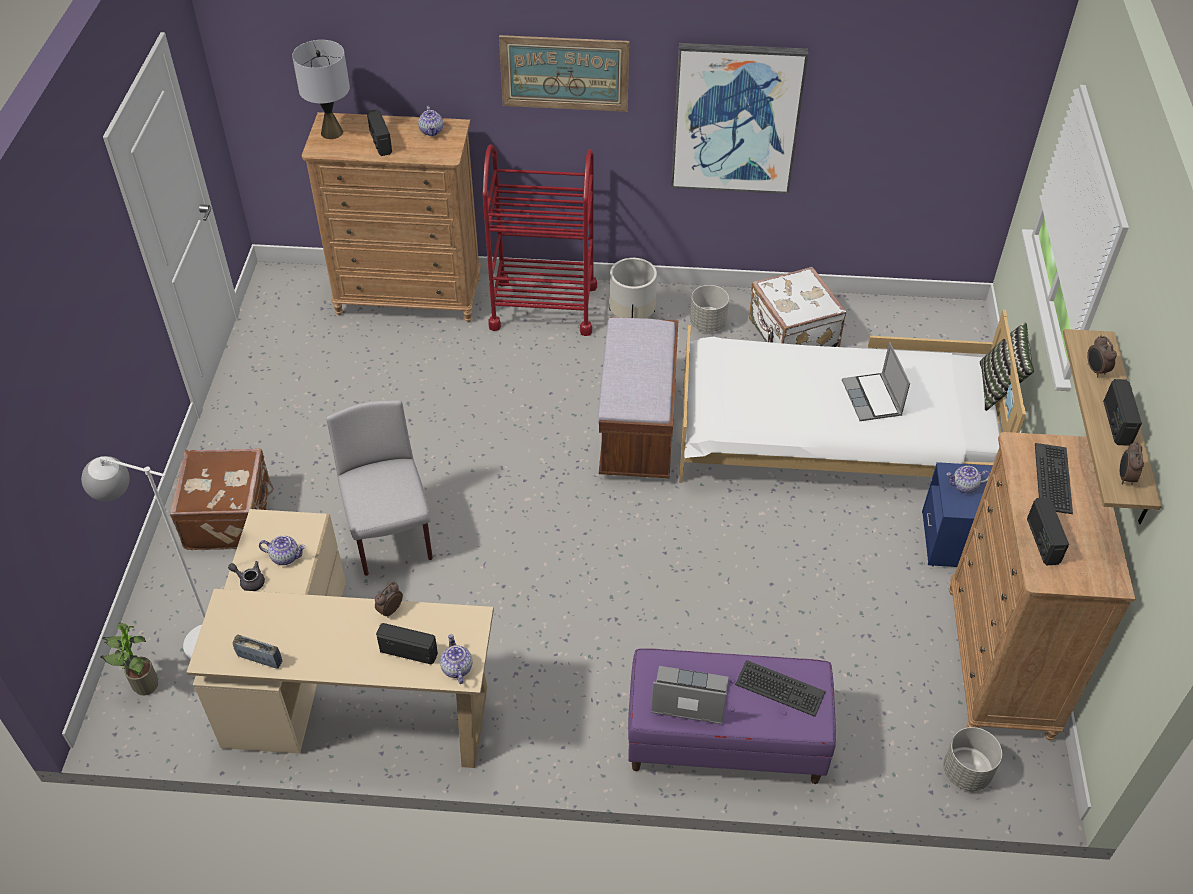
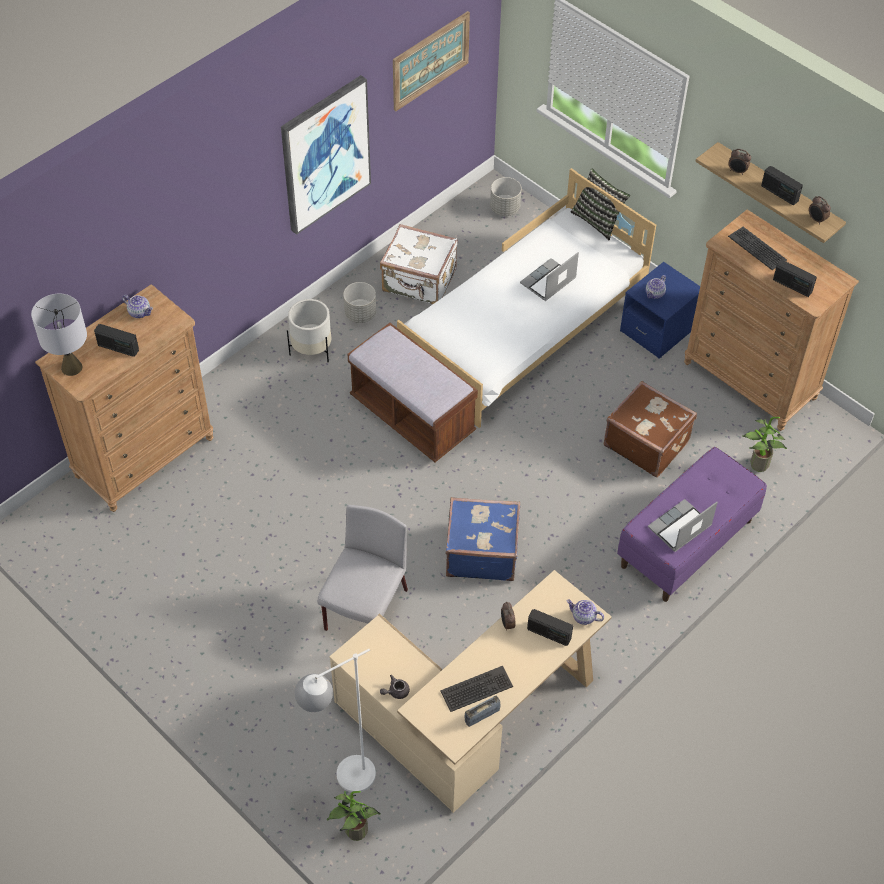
camera: 50 degrees left, 5 degrees up
(231, 517) = (252, 696): brown suitcase -> brown suitcase (646, 442)
(285, 556) = (394, 659): teapot -> none
(390, 536) = (365, 611): grey chair -> grey chair turned 90 degrees clockwise
(409, 651) = (549, 633): radio -> radio turned 120 degrees counterclockwise
(539, 576) = (481, 552): none -> blue suitcase
(543, 307) = (244, 388): red cart -> none
(564, 73) = (208, 201): picture -> picture (430, 60)
(779, 689) = (712, 482): keyboard -> keyboard (477, 689)
(872, 399) = (548, 282): laptop -> laptop turned 105 degrees clockwise
(896, 742) = (756, 466): none -> potted plant
(966, 772) = (801, 450): grey planter -> grey planter (505, 208)

